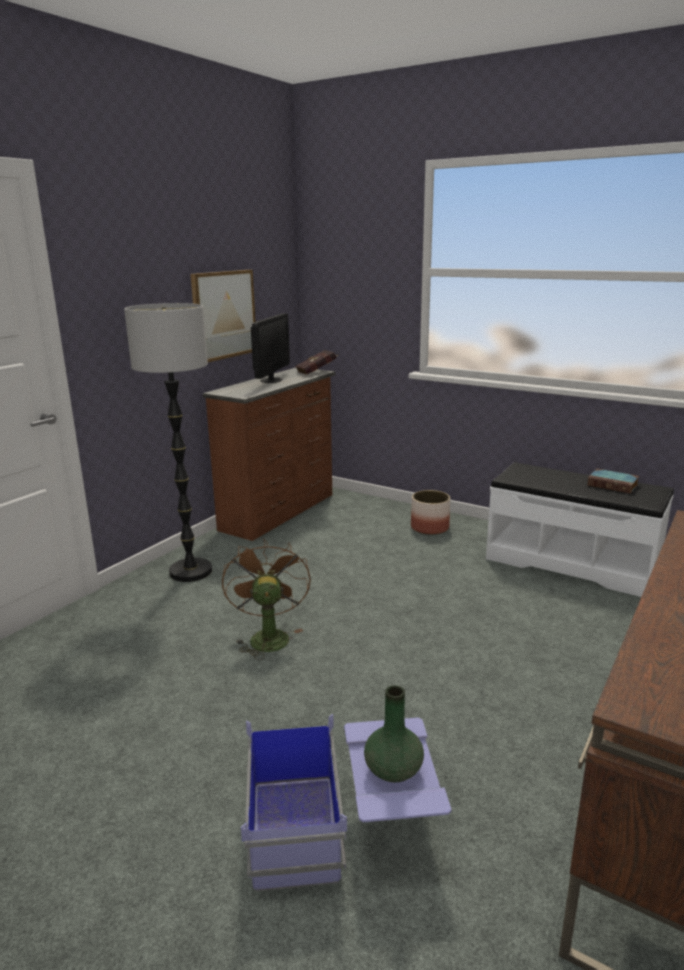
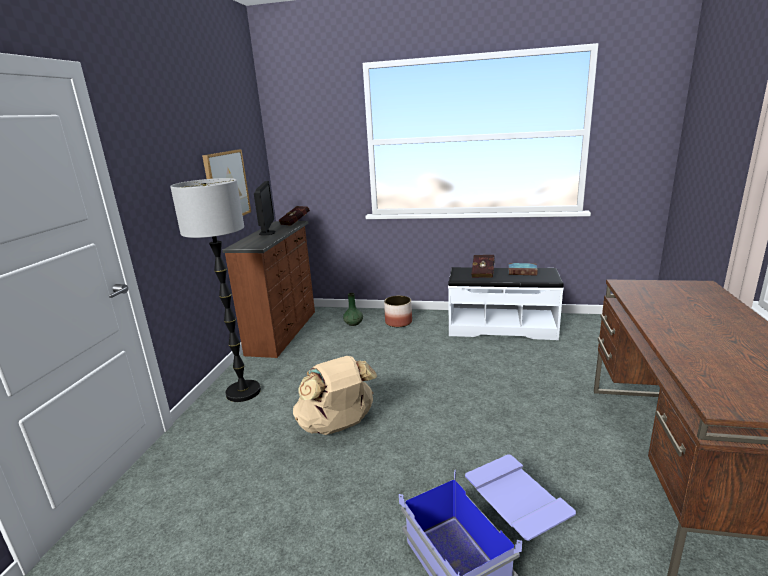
camera: 20 degrees left, 0 degrees up
(267, 636) = (337, 426): brown fan -> beige backpack
(394, 769) = (518, 496): green vase -> green vase (353, 323)
(551, 477) = (483, 273): none -> red book

